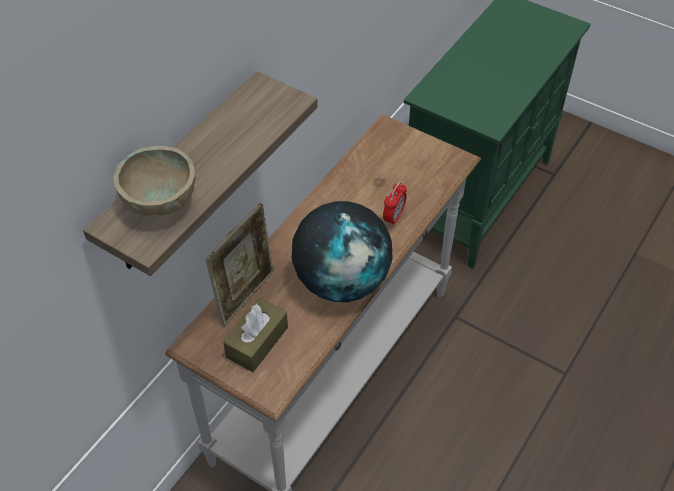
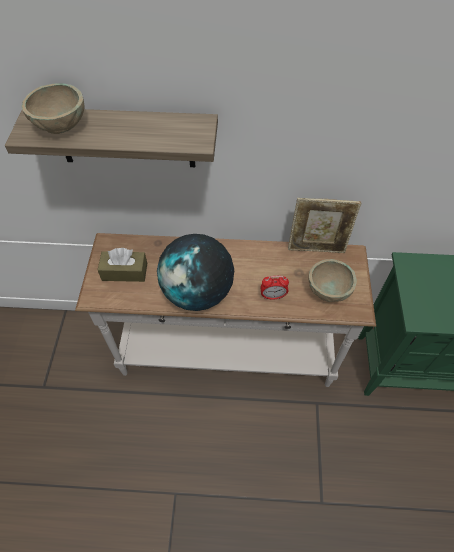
camera: 60 degrees right, 5 degrees up
(246, 295) = (156, 249): picture frame -> picture frame (316, 249)
(419, 170) = (328, 291): none -> beige bowl

